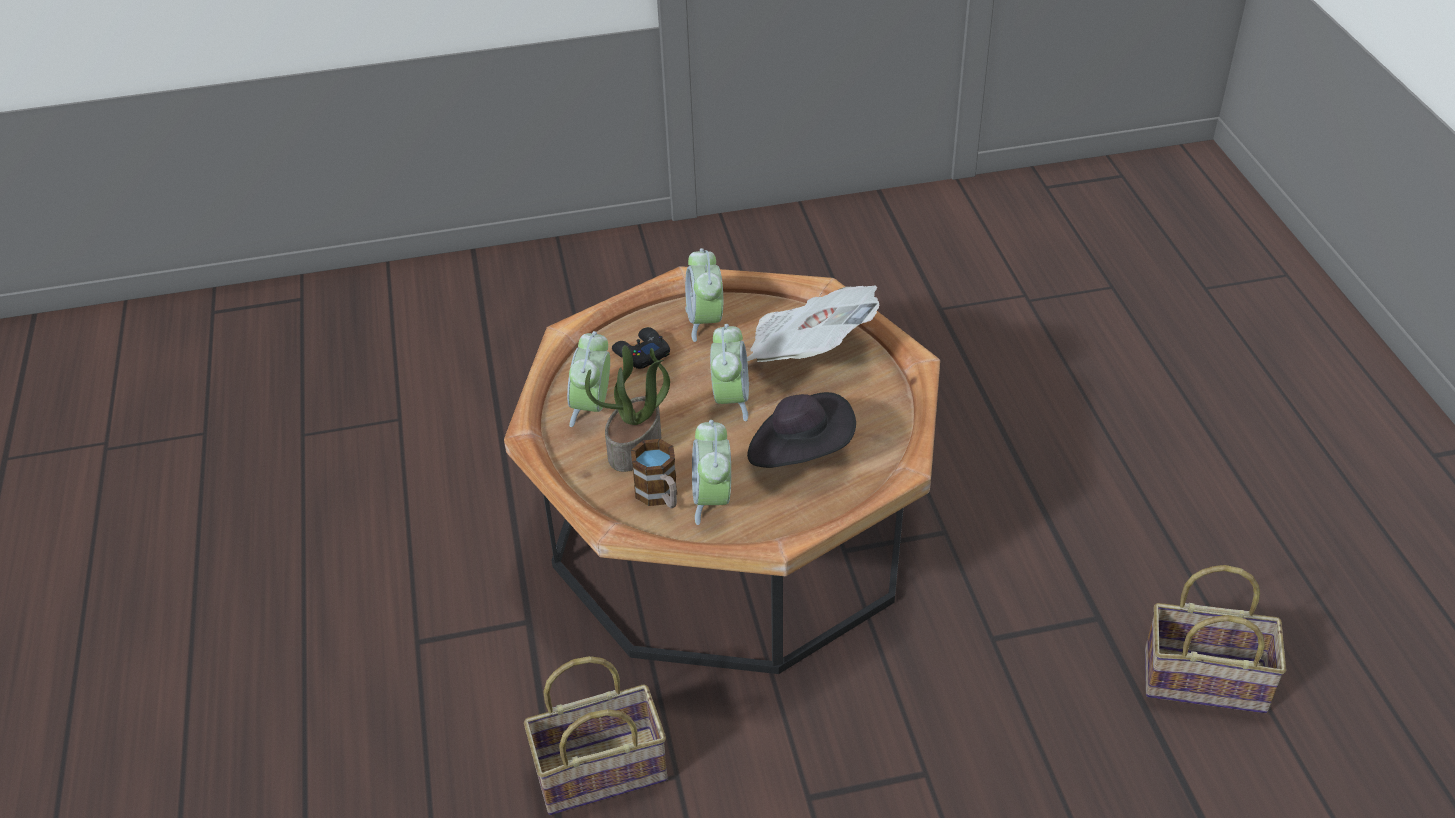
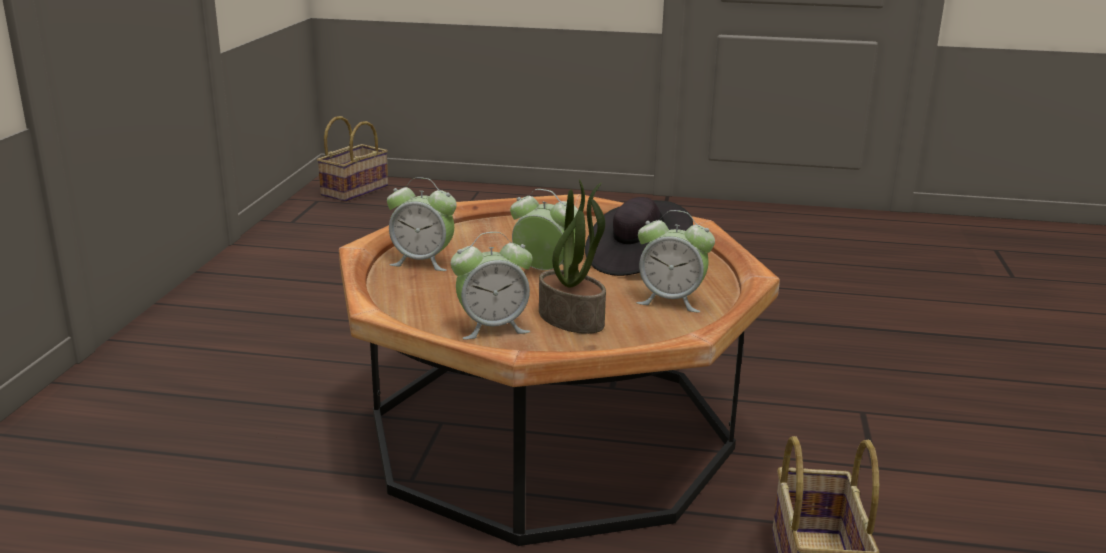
camera: 70 degrees left, 20 degrees down
(592, 407) = (492, 327): alarm clock -> alarm clock turned 45 degrees counterclockwise
(641, 353) = (435, 294): black game controller -> none
(660, 496) = (650, 320): mug -> none
(809, 351) = (511, 235): newspaper -> none
(1208, 679) = (810, 301): basket -> basket (355, 190)

